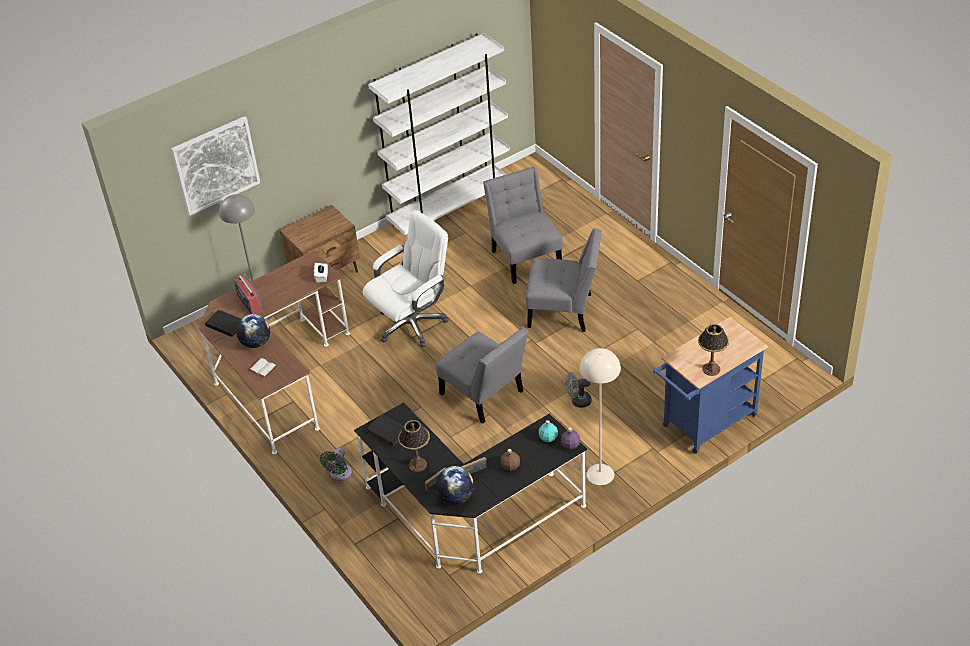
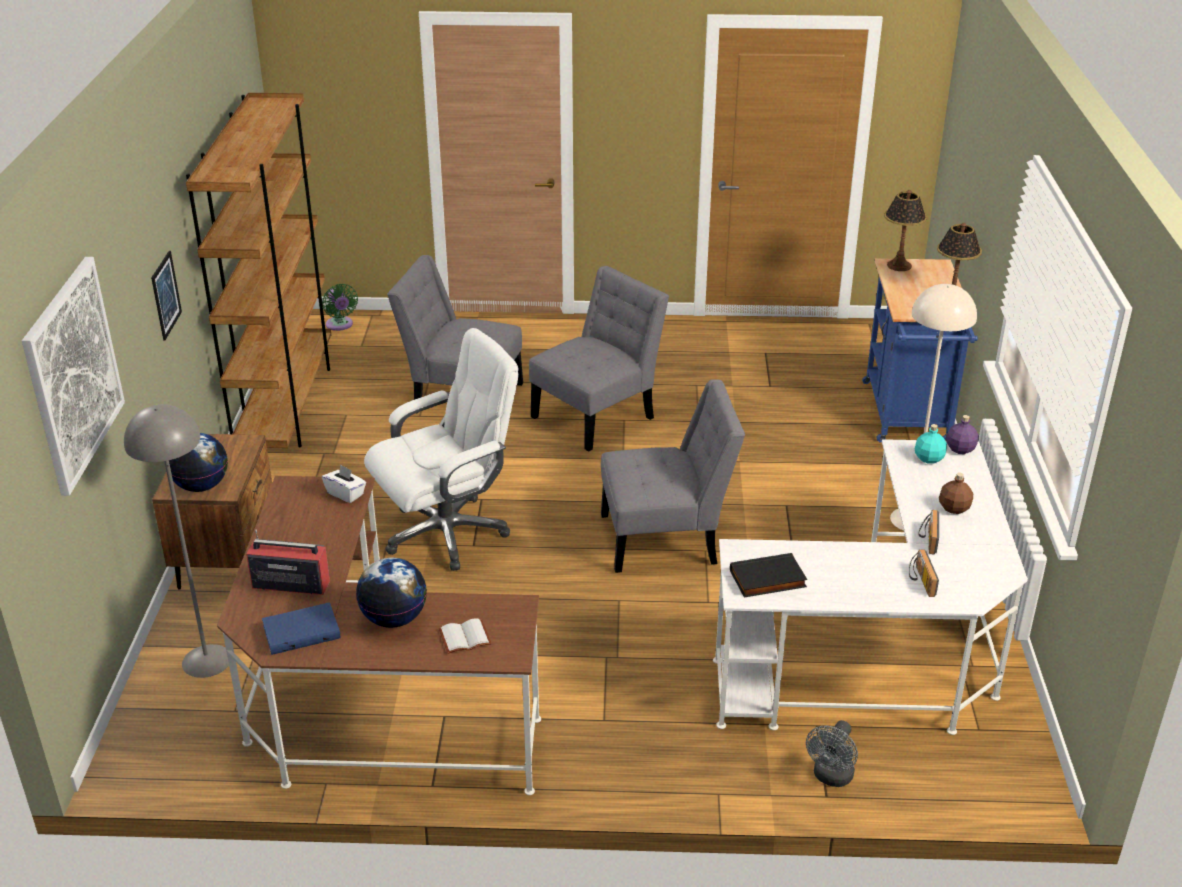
camera: 55 degrees left, 10 degrees down
(226, 324) = (302, 631): black book -> blue book
(334, 136) = (166, 295): none -> picture
(339, 474) = (661, 742): green fan -> green fan (340, 325)
(412, 323) = (447, 532): white office chair -> white office chair turned 60 degrees clockwise
(417, 464) = (867, 582): table lamp -> table lamp (899, 266)
(450, 210) = (286, 405): white bookcase -> brown bookcase
(456, 497) = (971, 577): globe -> globe (201, 486)
(470, 516) = (881, 656): black desk -> white desk
(578, 401) = (766, 477): grey fan -> grey fan (831, 777)

